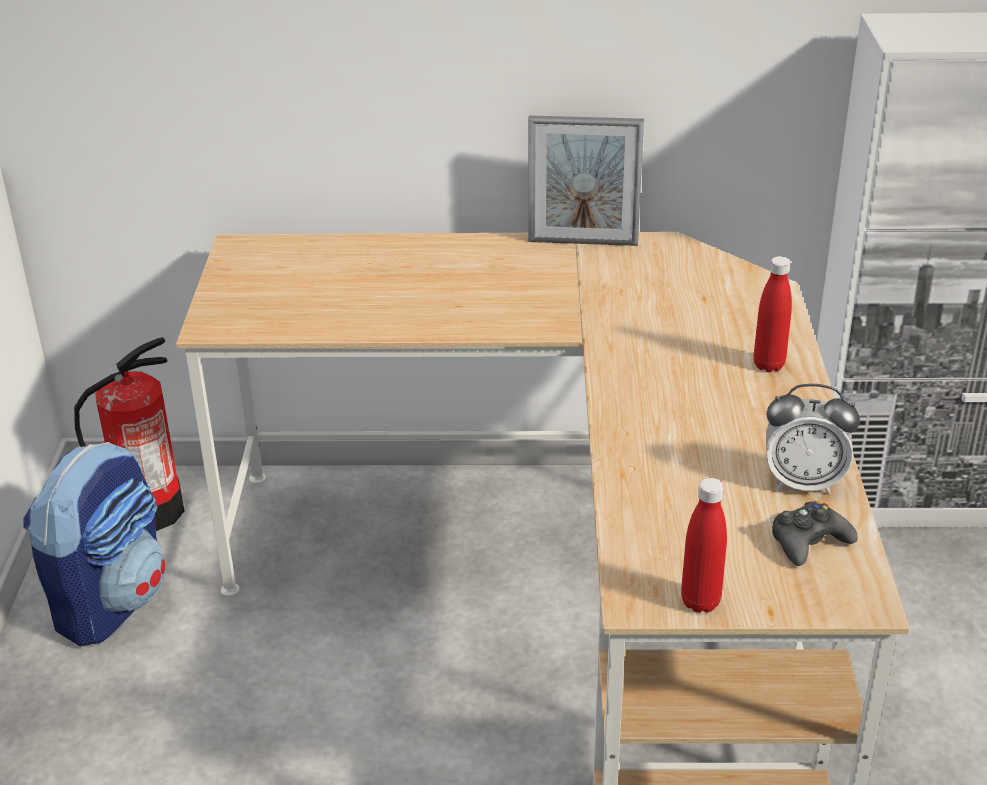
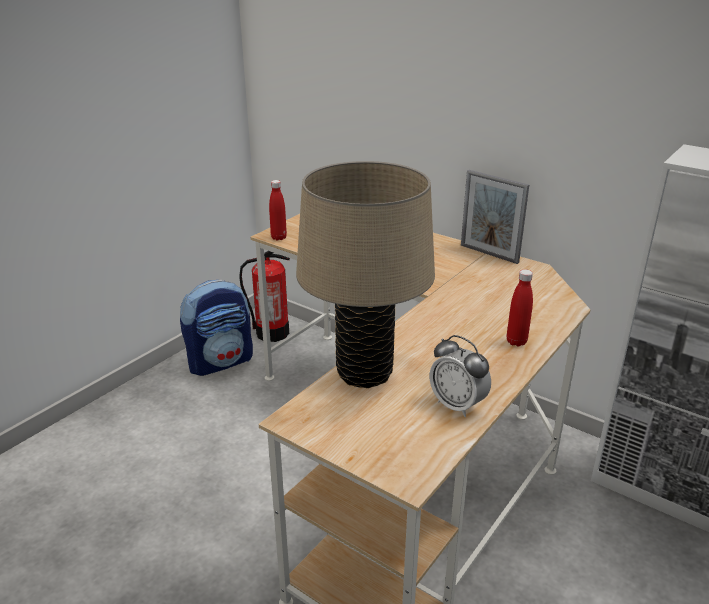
camera: 35 degrees right, 5 degrees down
(645, 493) = (364, 373): none -> beige table lamp
(700, 602) = (320, 435): red bottle -> red bottle (278, 237)
(809, 541) = (419, 435): black game controller -> none

